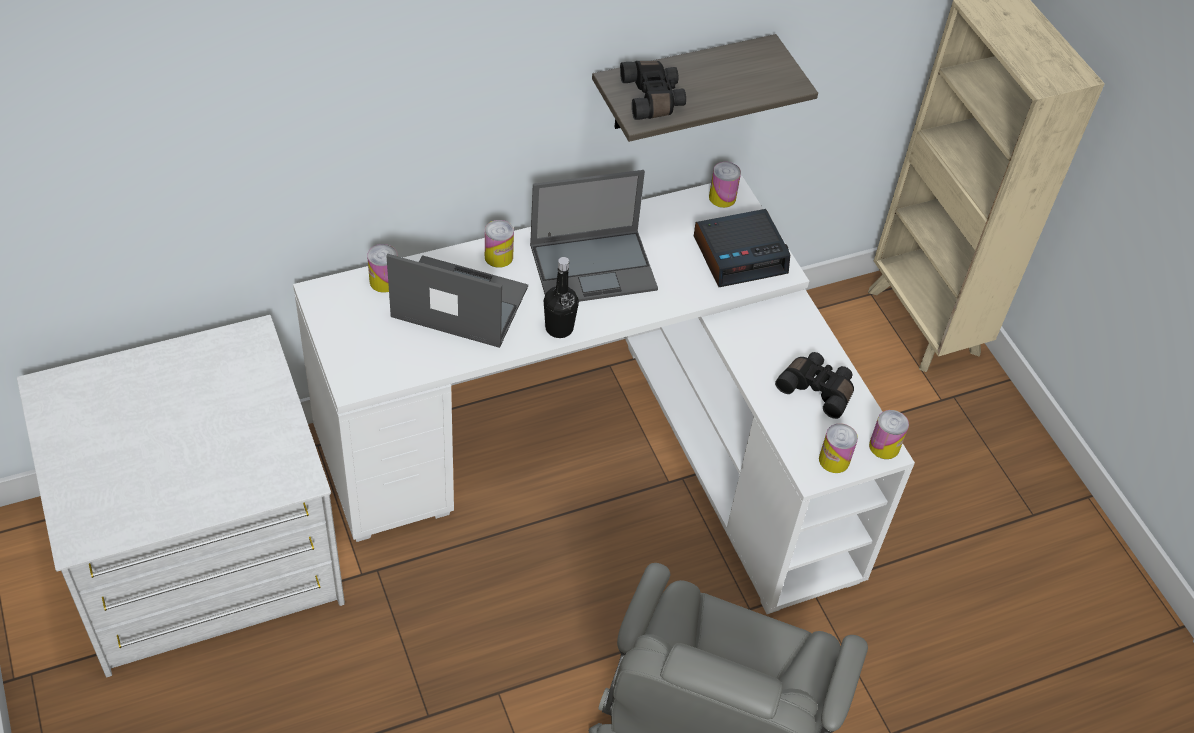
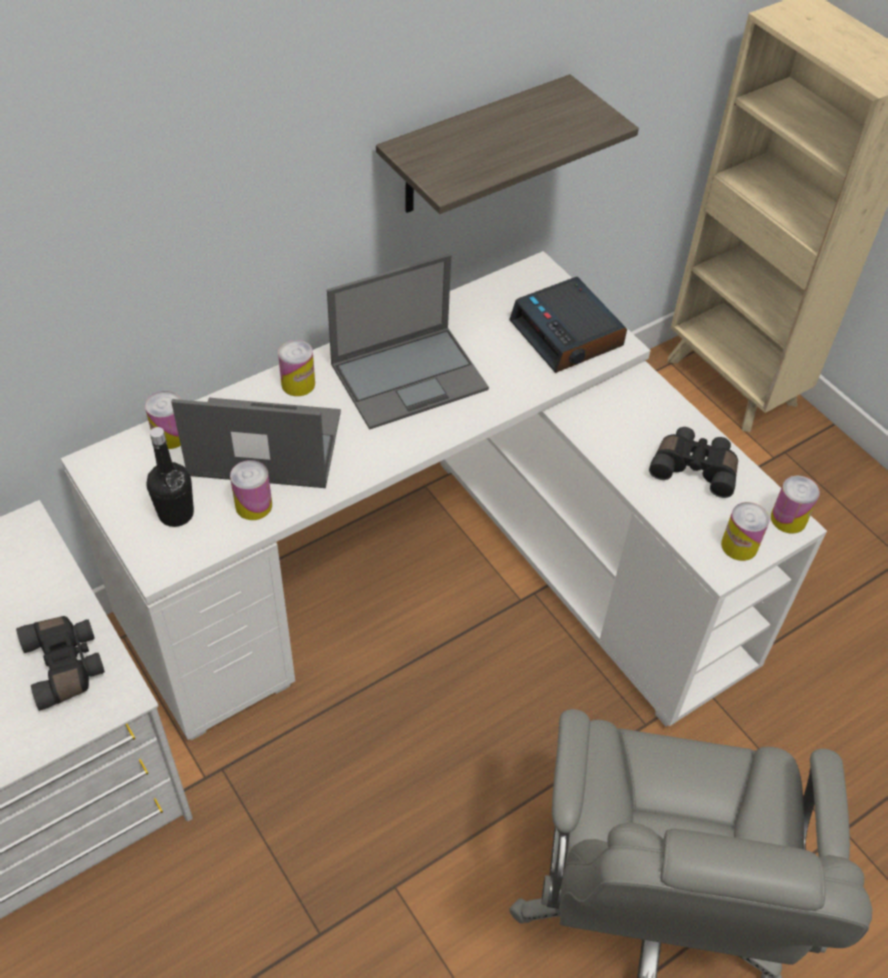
camera: 10 degrees left, 0 degrees up
(559, 328) = (389, 452): black bottle -> black bottle (176, 514)
(653, 98) = (455, 161): black binoculars -> black binoculars (66, 665)
(722, 197) = (529, 277): can -> can (253, 505)
(740, 254) = (567, 334): alarm clock -> alarm clock turned 90 degrees clockwise

